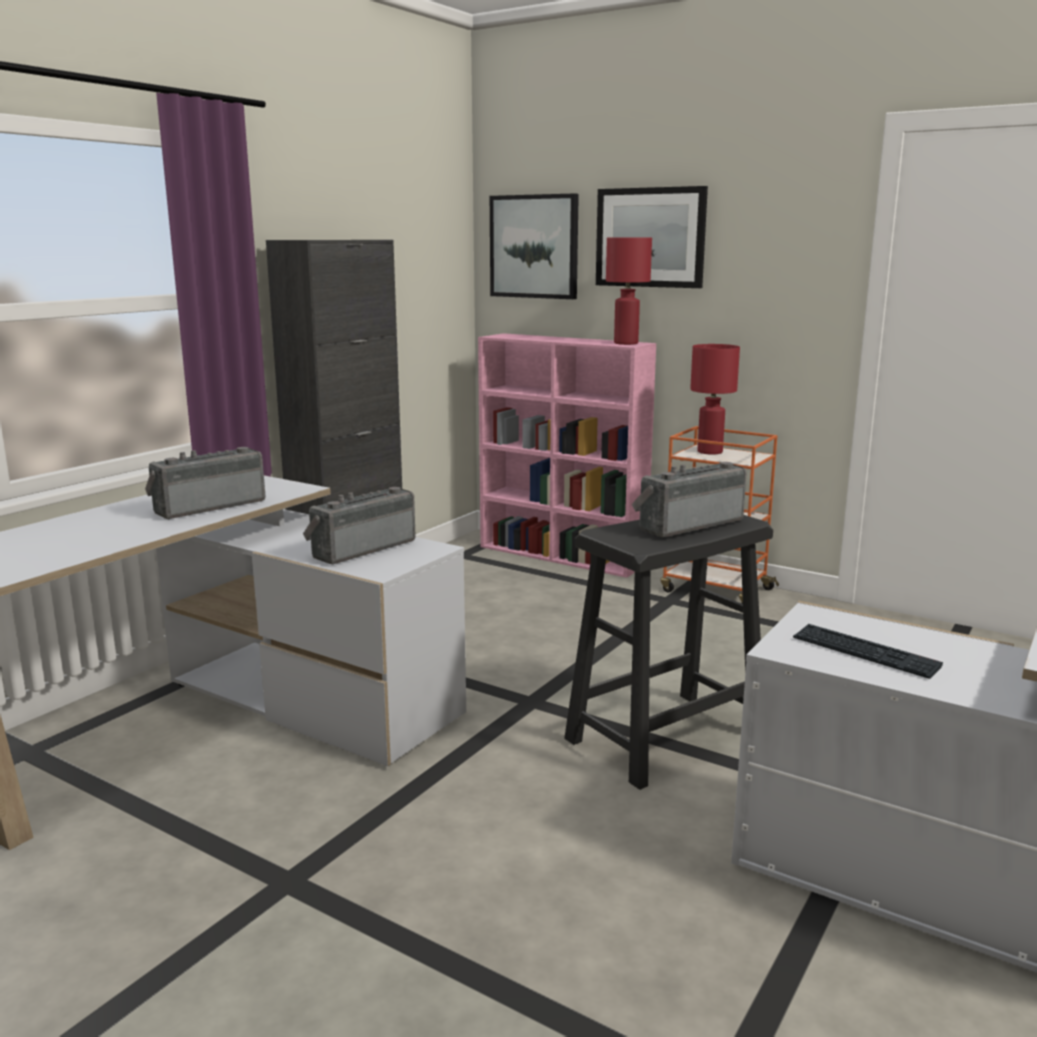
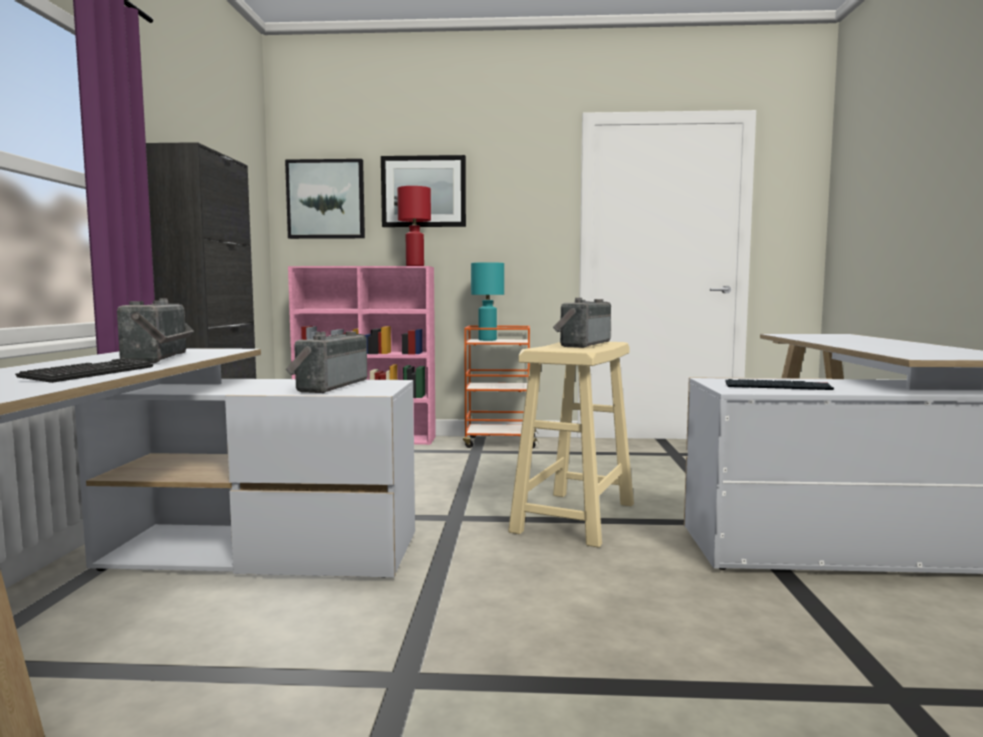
camera: 30 degrees left, 10 degrees down
(104, 540) = (90, 373): none -> keyboard
(208, 506) = (162, 358): radio -> radio turned 150 degrees clockwise
(666, 737) = (575, 517): black stool -> beige stool
(709, 452) = (487, 340): red table lamp -> turquoise table lamp

